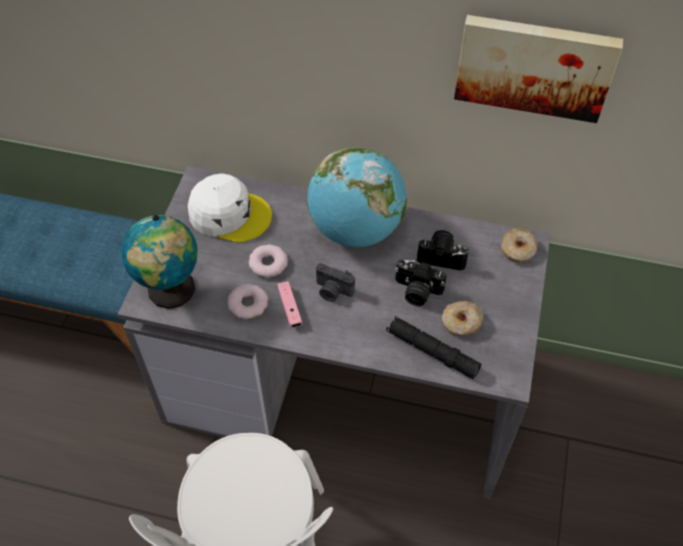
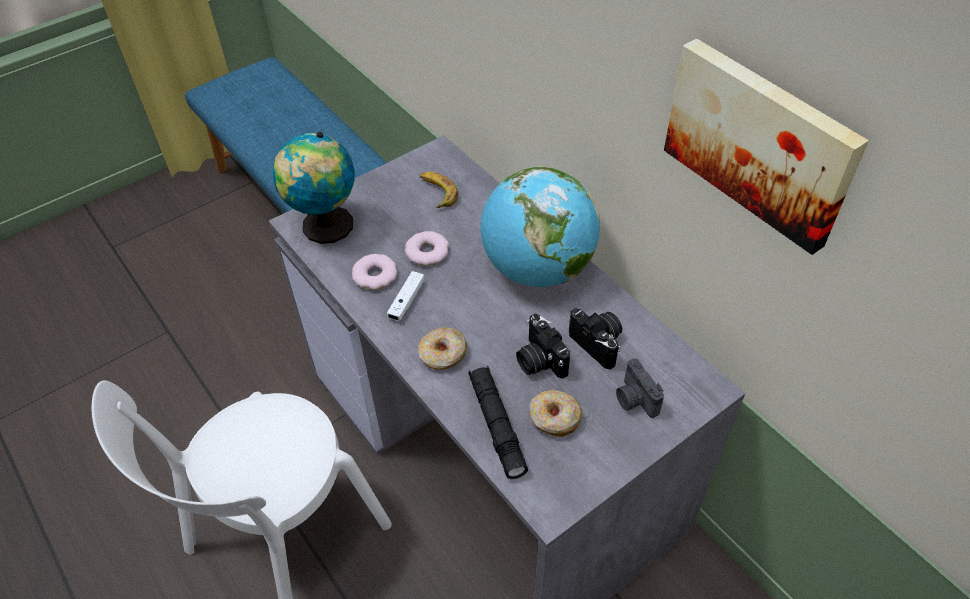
camera: 40 degrees right, 5 degrees down
(229, 214) = (437, 192): white cap -> banana
(290, 308) = (406, 301): pink game controller -> white game controller
(332, 291) = (459, 310): camera -> camera (634, 399)
(517, 250) = (689, 386): donut -> donut (443, 354)

